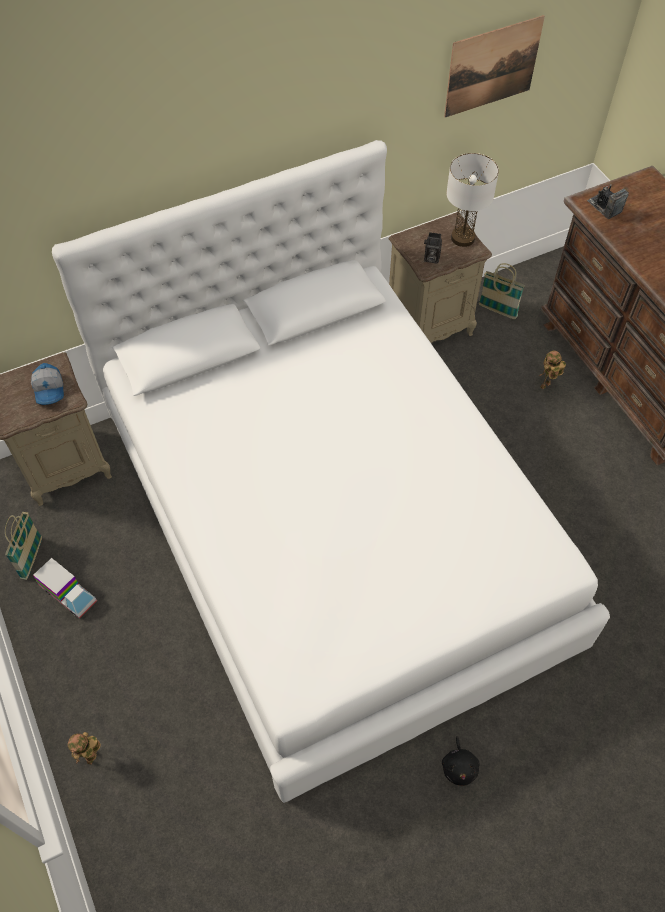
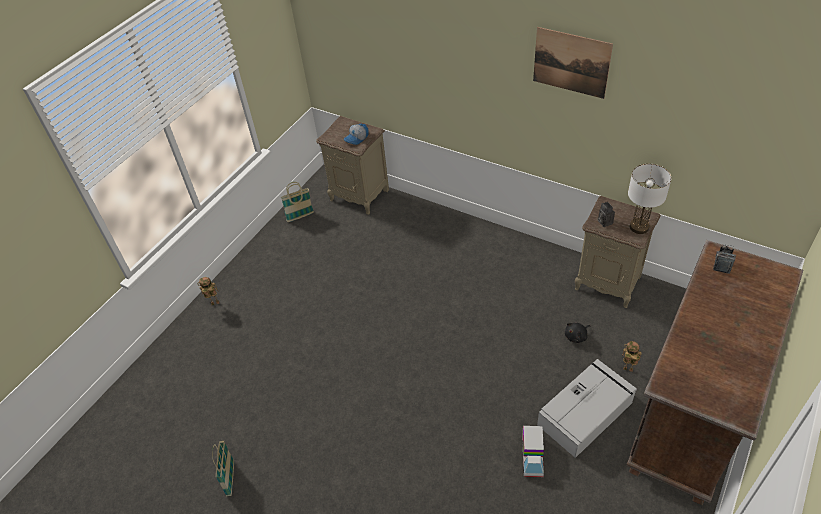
camera: 60 degrees right, 10 degrees down
(68, 594) = (291, 241): toy truck -> toy truck (532, 456)
(332, 527) = (417, 320): white bed -> none
(459, 767) = (312, 467): black plush toy -> black plush toy (576, 336)
(492, 67) = (703, 115): picture -> picture (571, 62)
(497, 311) = (662, 310): basket -> basket (230, 478)
(570, 453) = (586, 413): none -> grey storage box

